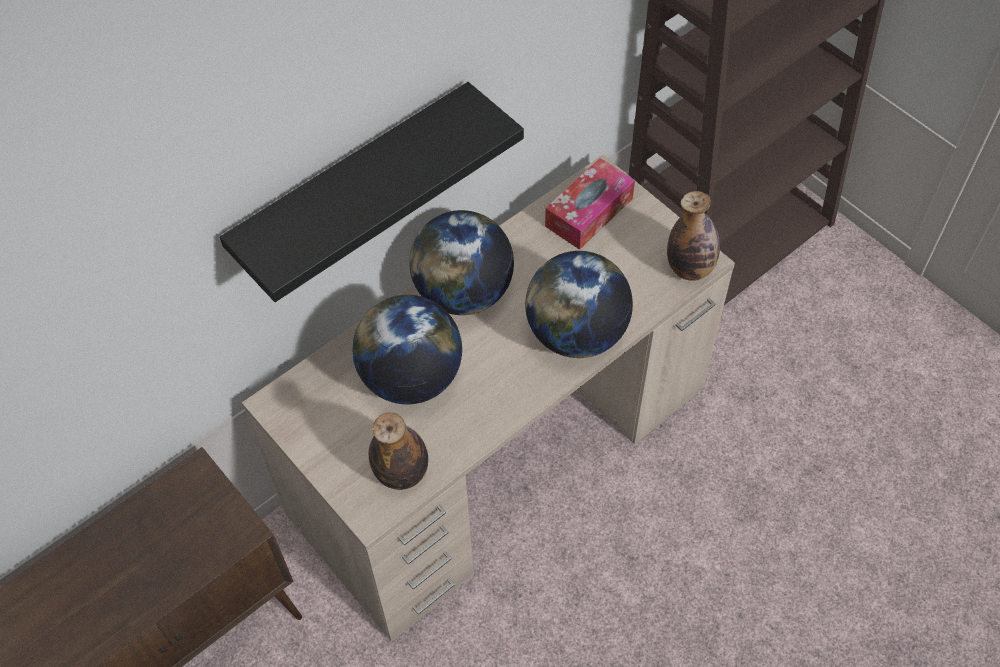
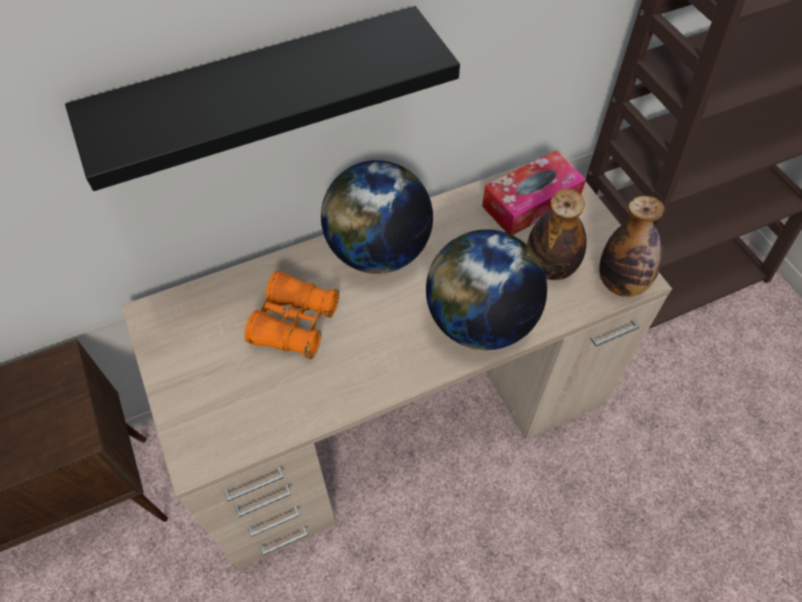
camera: 15 degrees right, 0 degrees up
(402, 473) = (245, 422): bottle -> bottle (550, 267)
(411, 377) = (294, 323): globe -> orange binoculars

